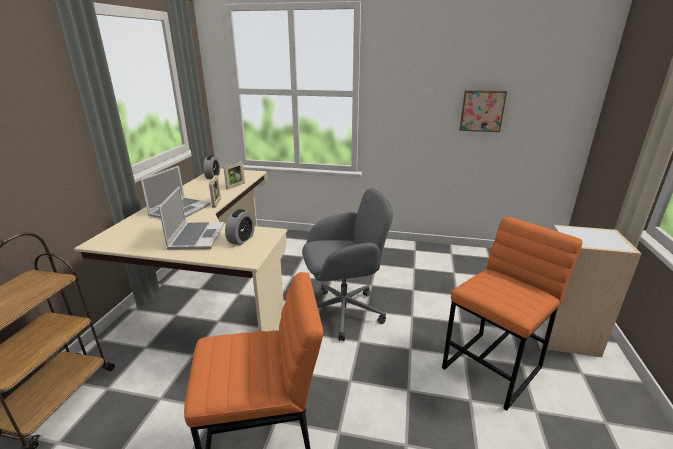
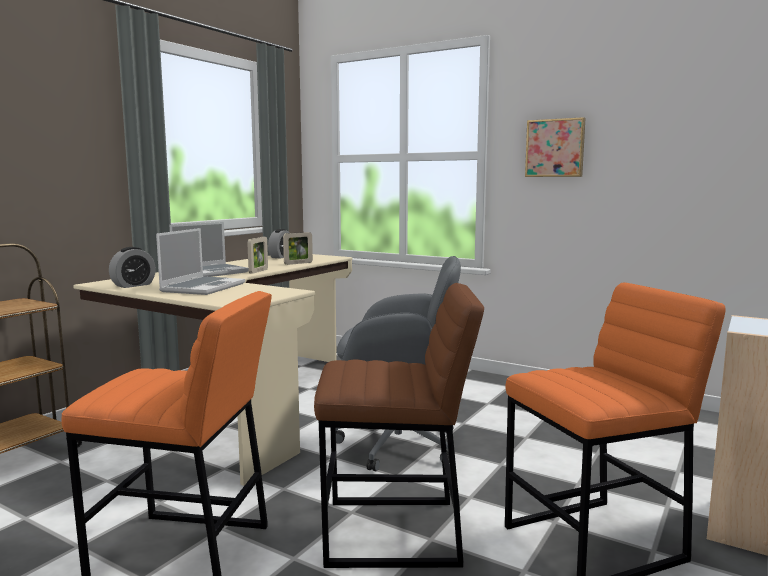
camera: 20 degrees right, 15 degrees down
(241, 239) = (250, 292): alarm clock -> alarm clock (133, 285)
(386, 390) = (396, 532): none -> brown chair
(482, 110) = (669, 172): picture -> picture (555, 148)

